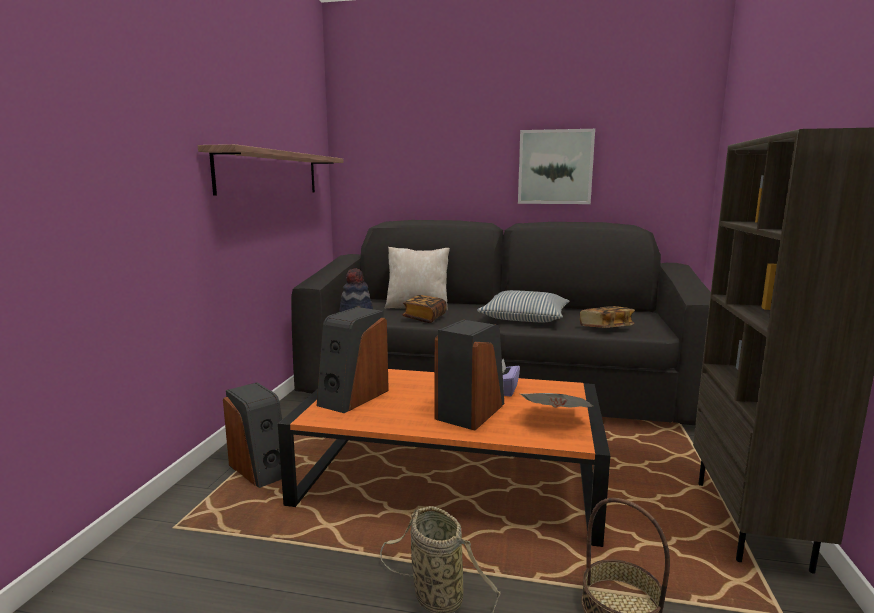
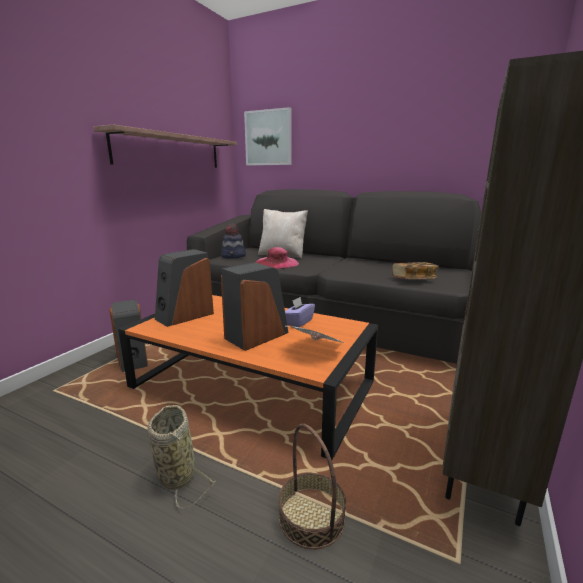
camera: 15 degrees right, 5 degrees up
(424, 318) = (277, 263): book -> pink hat
(524, 318) = (354, 267): pillow -> none
(555, 167) = (398, 144): picture -> picture (268, 138)

